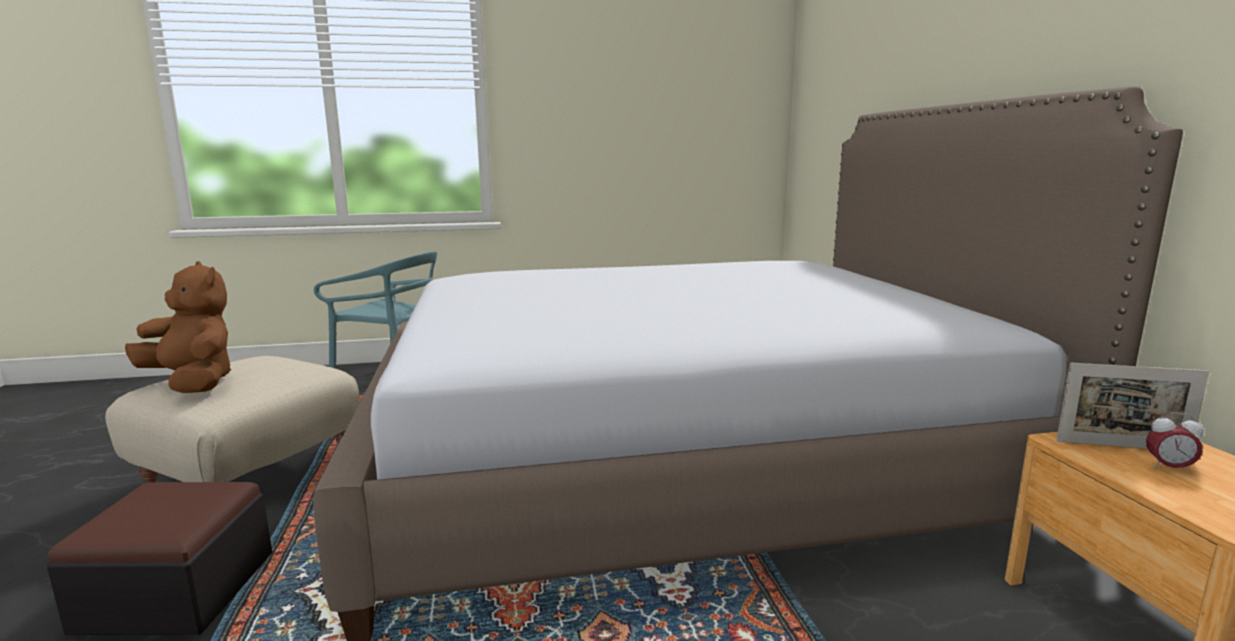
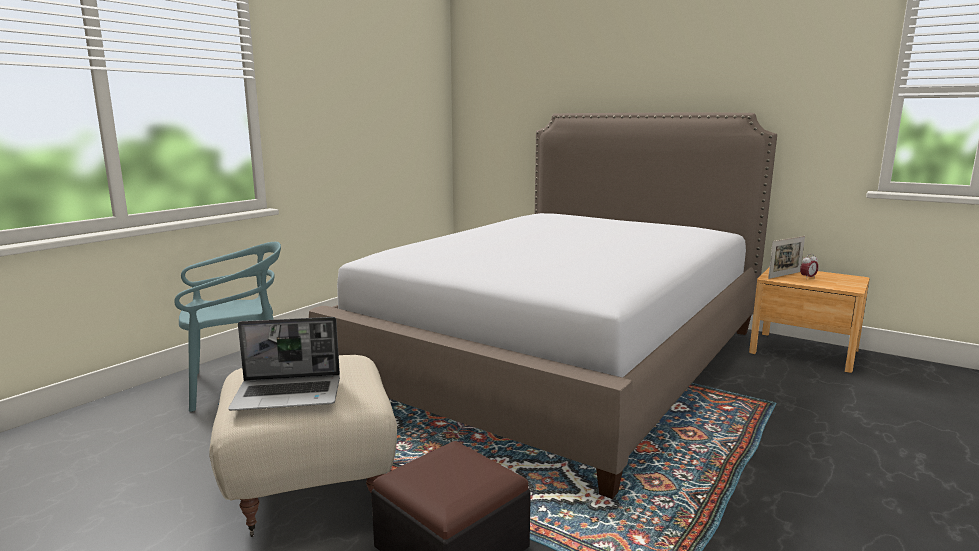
camera: 45 degrees left, 0 degrees up
(193, 383) = (289, 394): brown plush toy -> laptop

